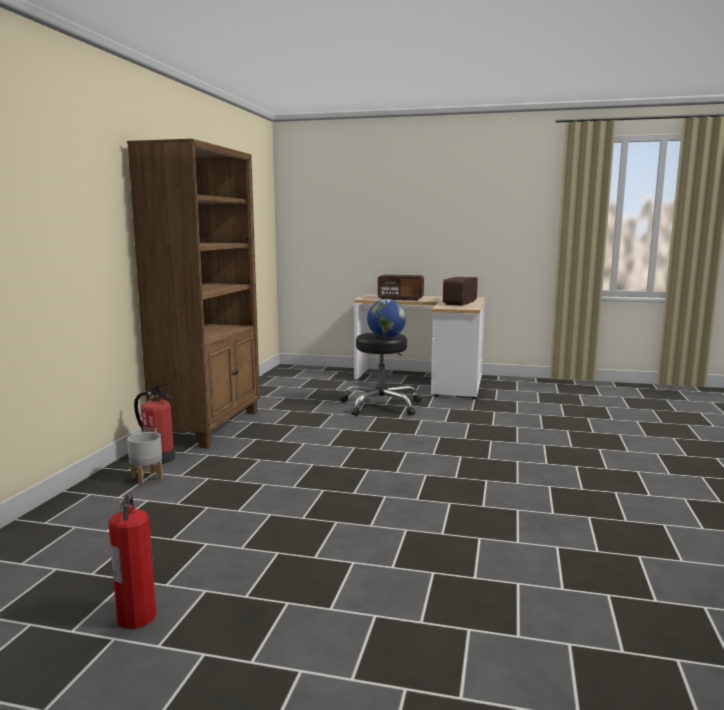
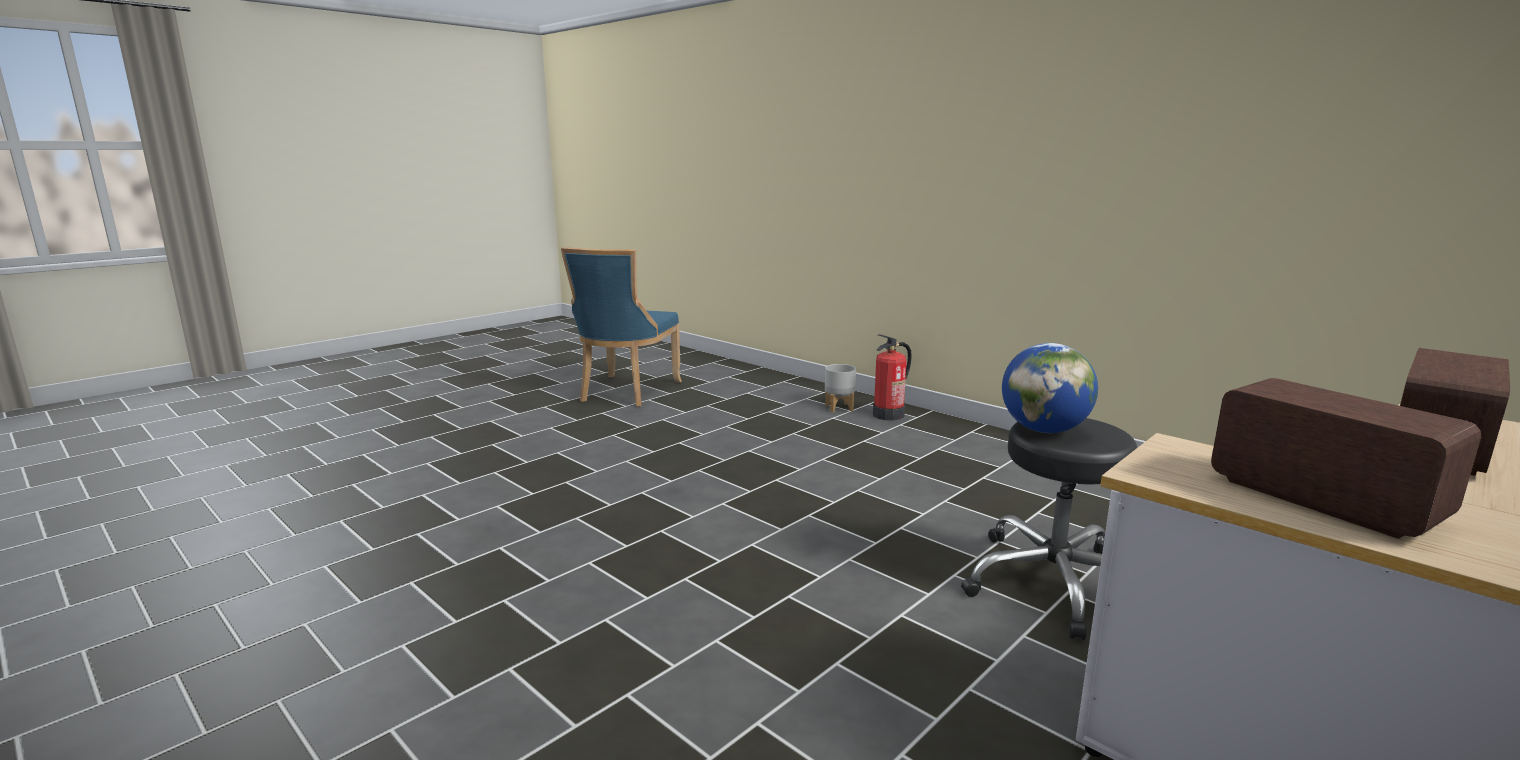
camera: 120 degrees right, 5 degrees up
(136, 616) = (626, 392): fire extinguisher -> blue chair
(210, 426) = (994, 444): brown bookcase -> none

